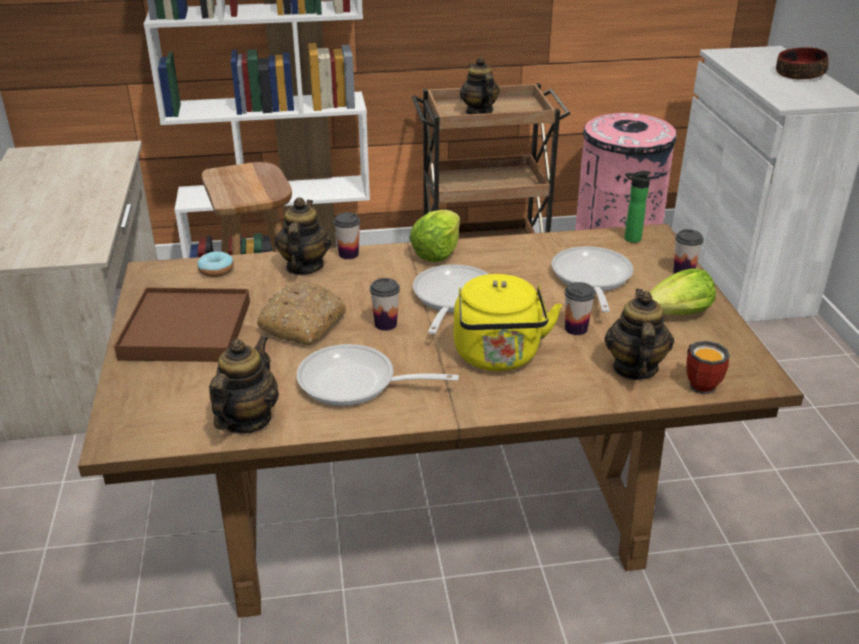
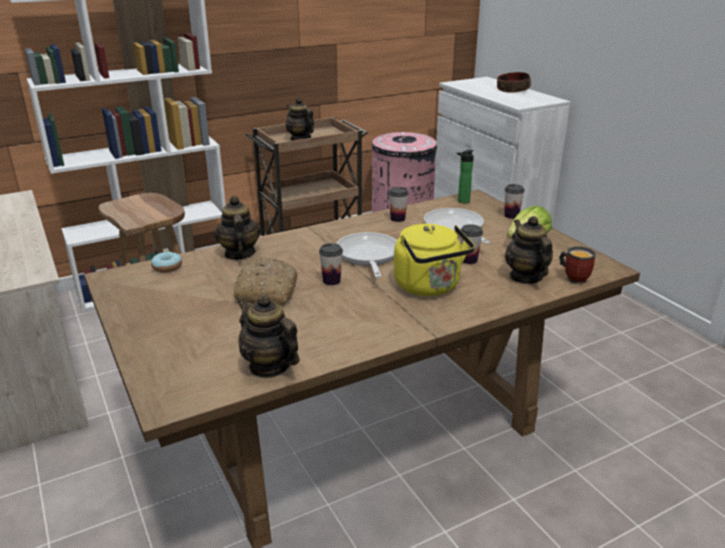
camera: 20 degrees left, 5 degrees down
(186, 330) = (171, 313): brown tray -> none
(246, 420) = (269, 366): teapot -> teapot turned 45 degrees counterclockwise
(348, 254) = (268, 240): cup -> cup (397, 219)
(356, 383) = (338, 323): frying pan -> none
(437, 253) = (335, 229): lettuce -> none

